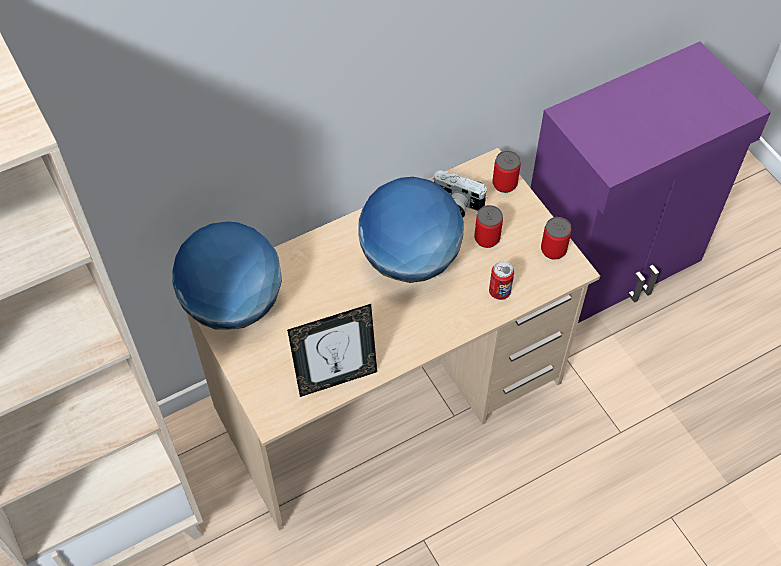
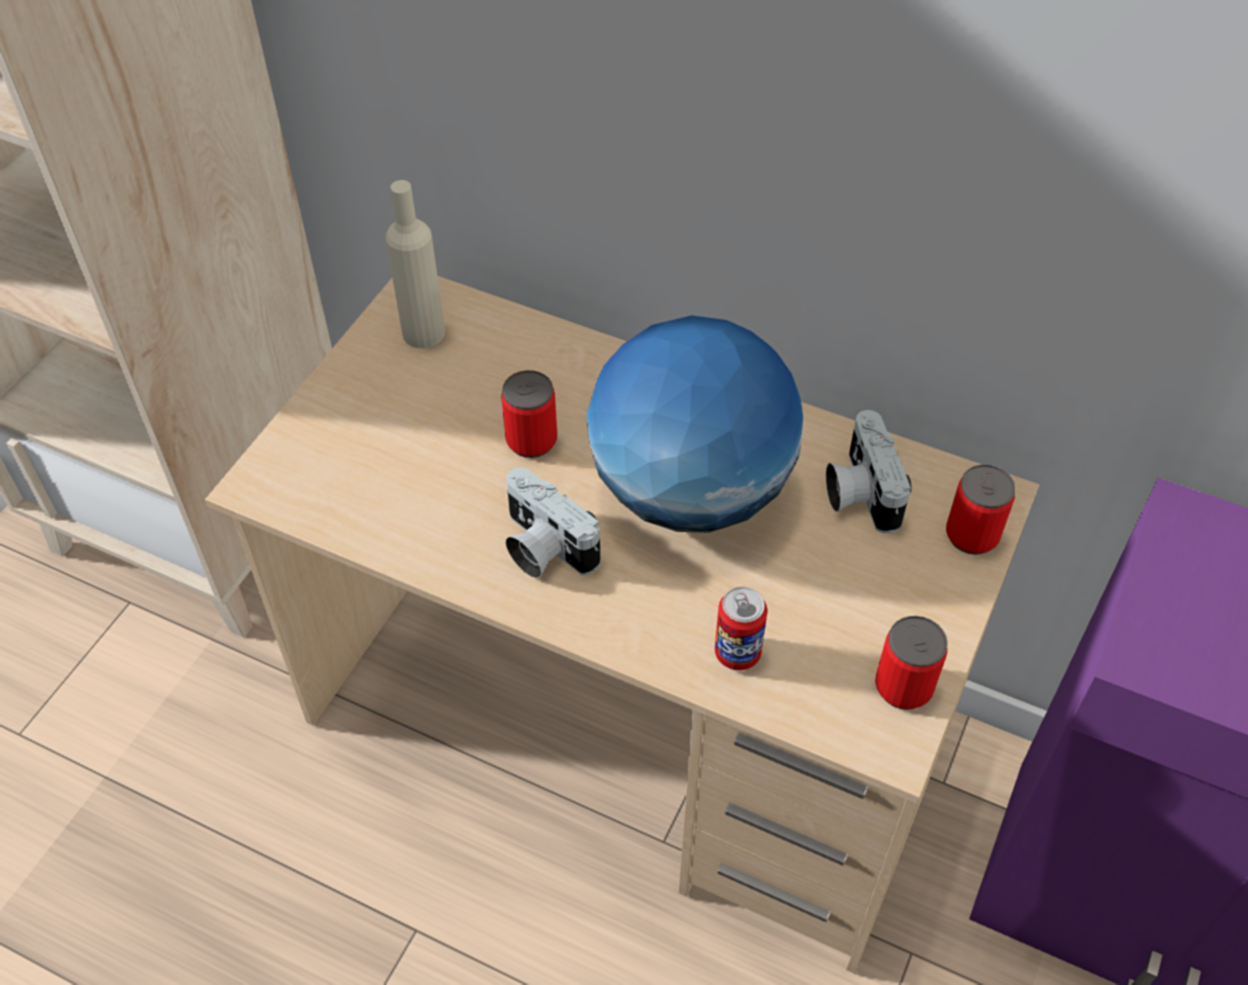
camera: 55 degrees right, 5 degrees down
(233, 305) = (423, 333): globe -> beige bottle
(336, 378) = (384, 523): picture frame -> none
(397, 327) = (542, 548): none -> camera
(487, 238) = (832, 572): can -> can (531, 440)

